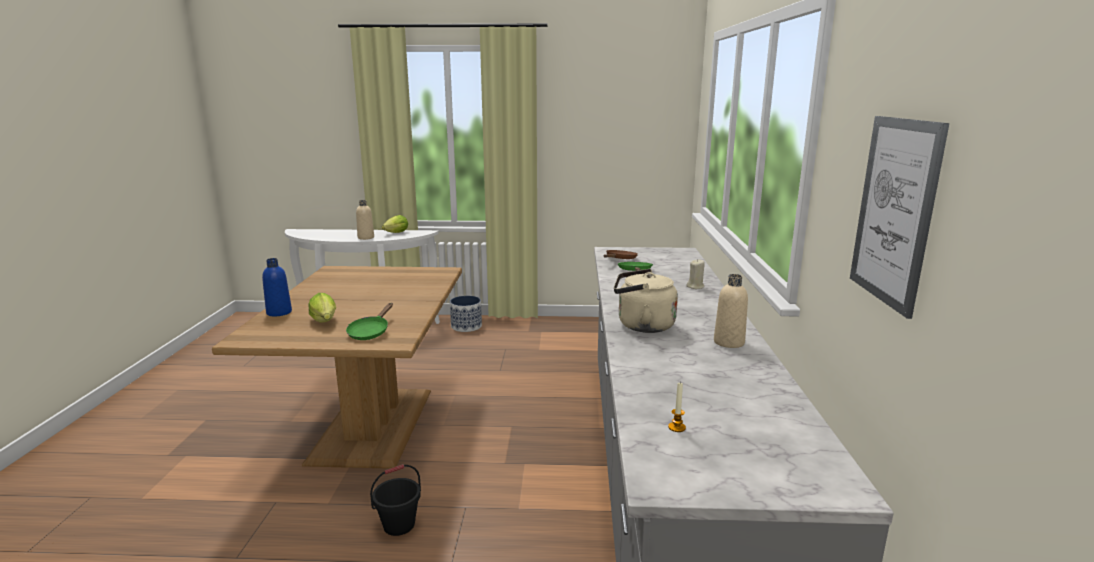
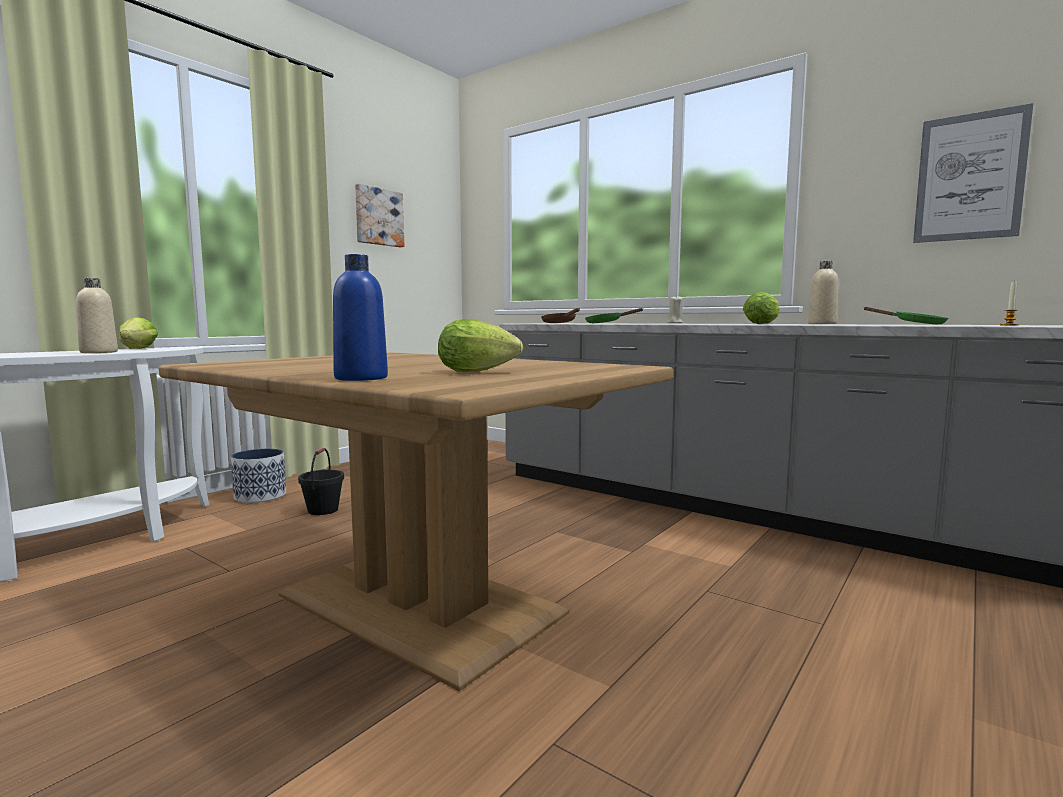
camera: 55 degrees left, 10 degrees down
(370, 332) = (574, 368): green frying pan -> green frying pan (914, 324)
(399, 524) = (716, 638): black bucket -> black bucket (322, 510)
(597, 127) = (378, 217): none -> picture
(642, 325) = (763, 324): beige kettle -> lettuce

